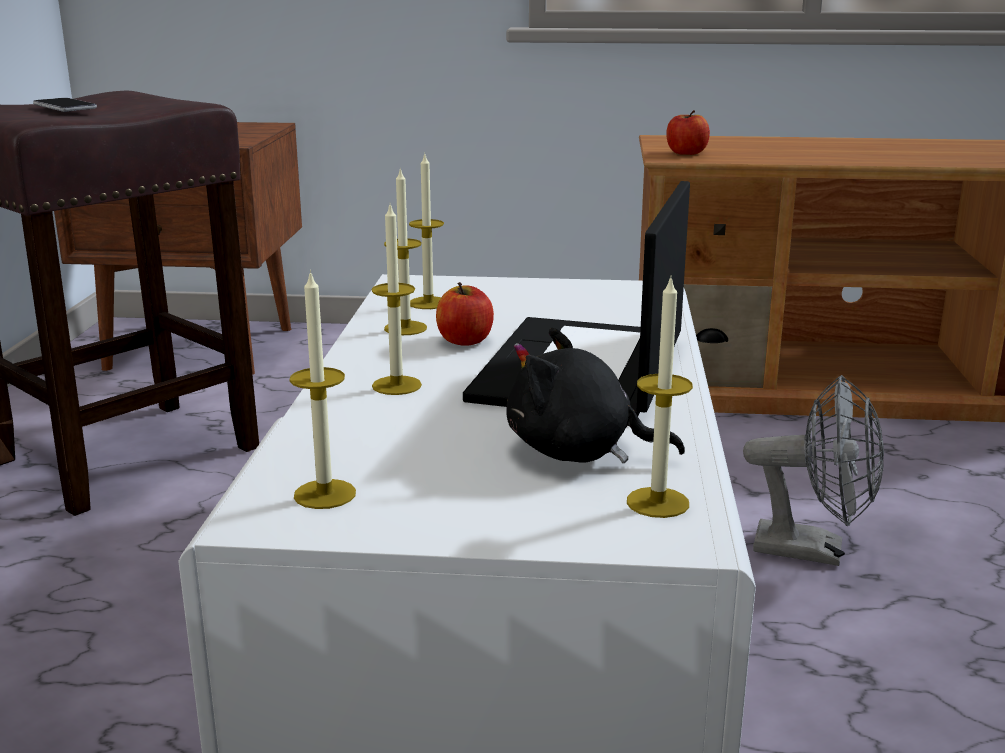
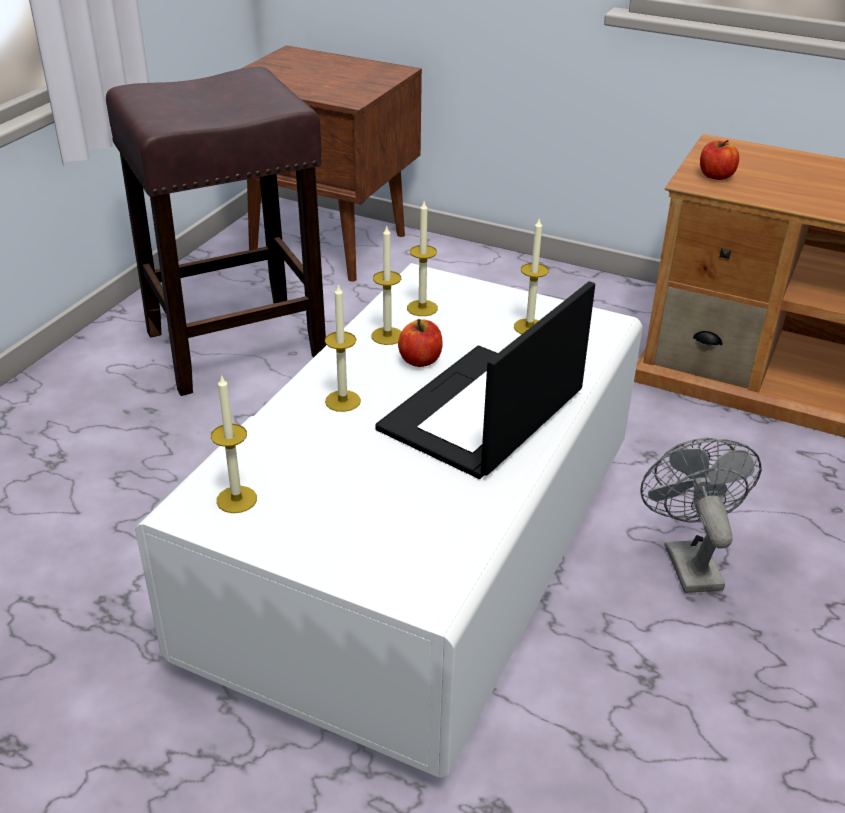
camera: 20 degrees right, 15 degrees up
(64, 107) = (198, 95): phone -> none
(578, 452) = (418, 501): black plush toy -> none
(657, 502) = (436, 563): candle -> candle (529, 327)
(813, 550) = (688, 560): grey fan -> grey fan turned 135 degrees counterclockwise

